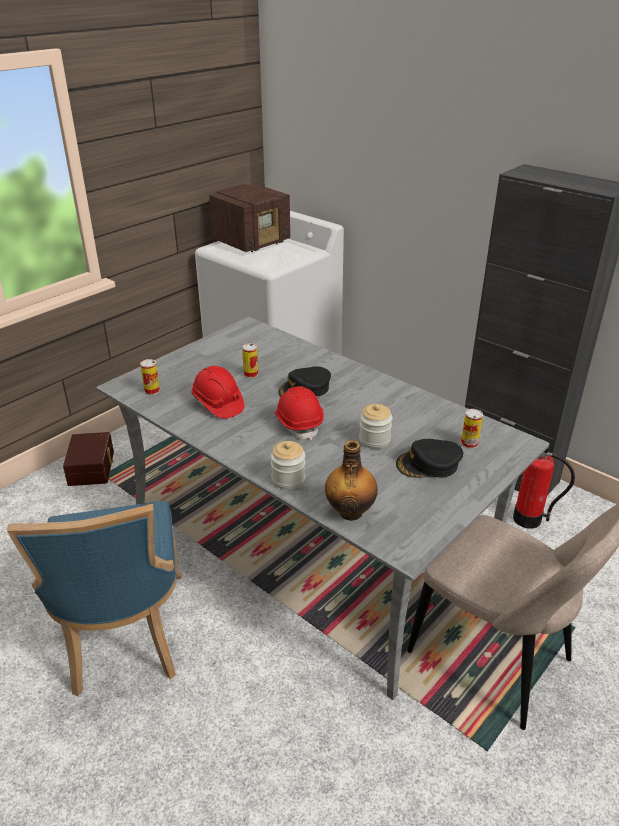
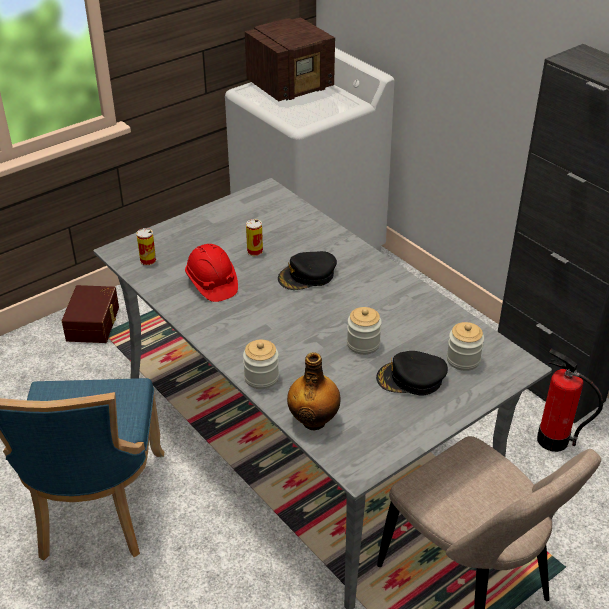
camera: 10 degrees right, 5 degrees up
(298, 423) = (289, 315): red hard hat -> none
(469, 443) = (463, 360): can -> jar

